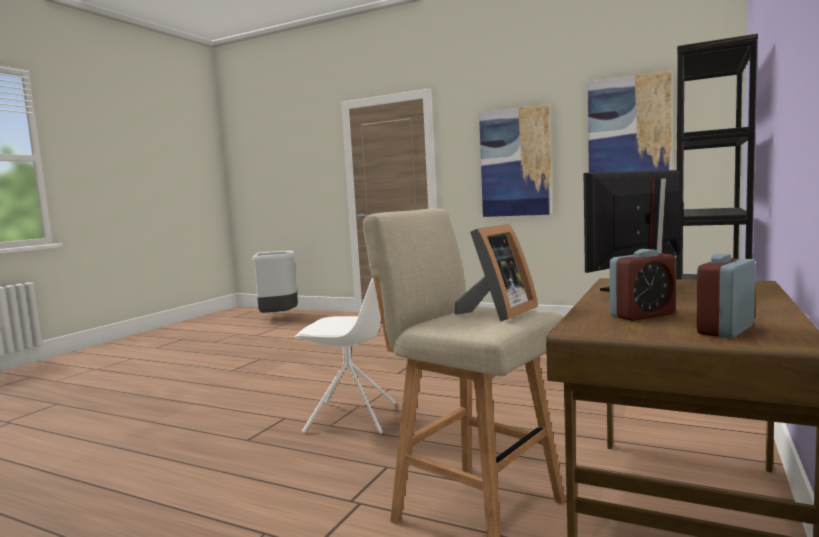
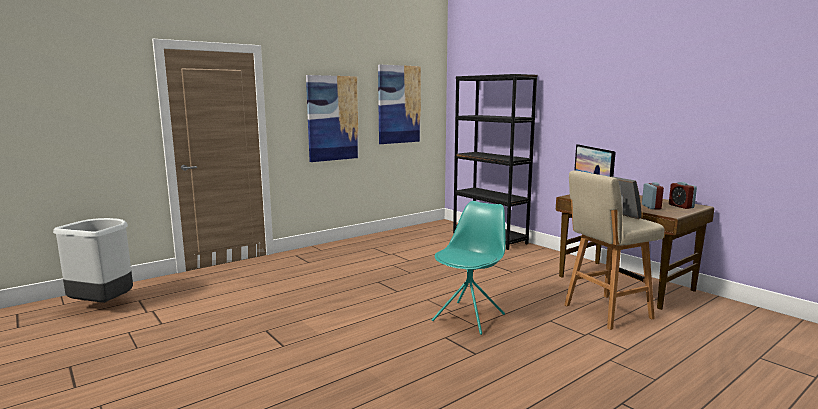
camera: 65 degrees left, 5 degrees up
(353, 418) = (469, 317): white chair -> turquoise chair

